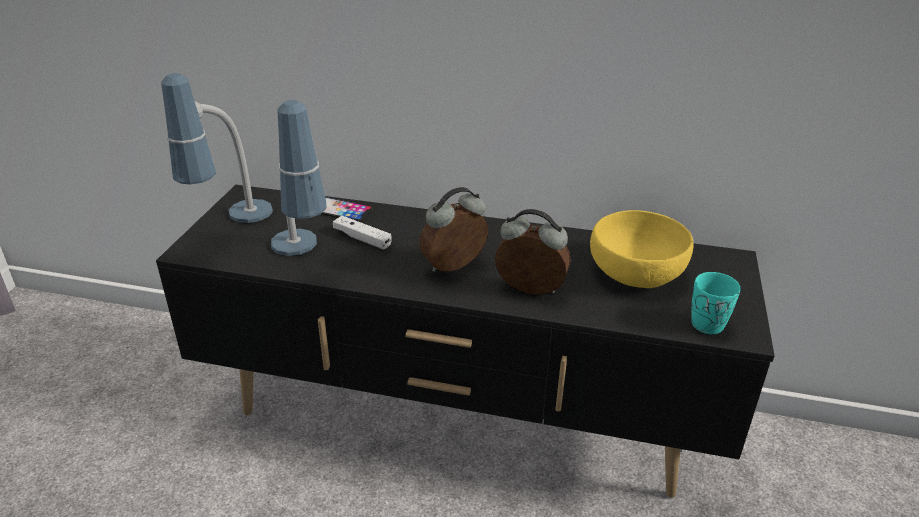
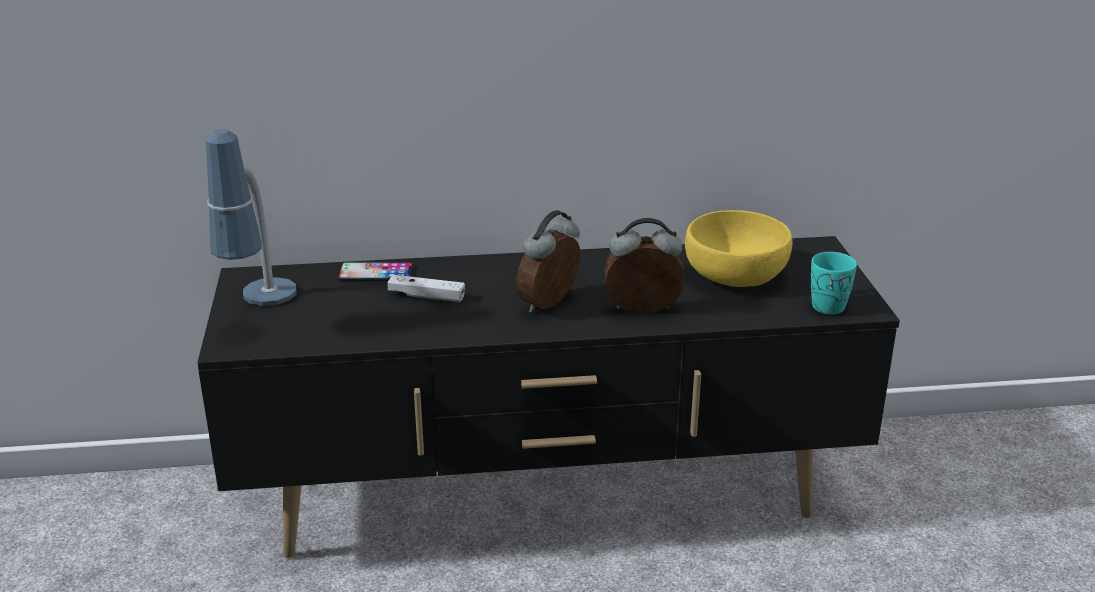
camera: 20 degrees left, 5 degrees down
(302, 260) = (376, 329): table lamp -> none

